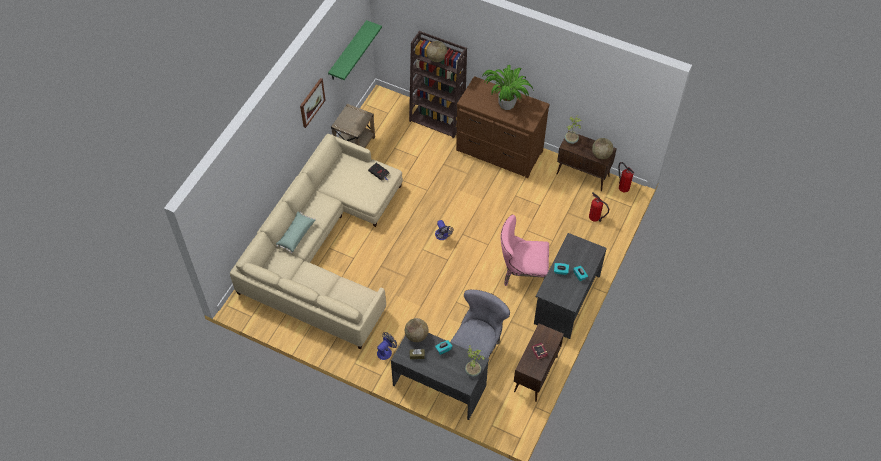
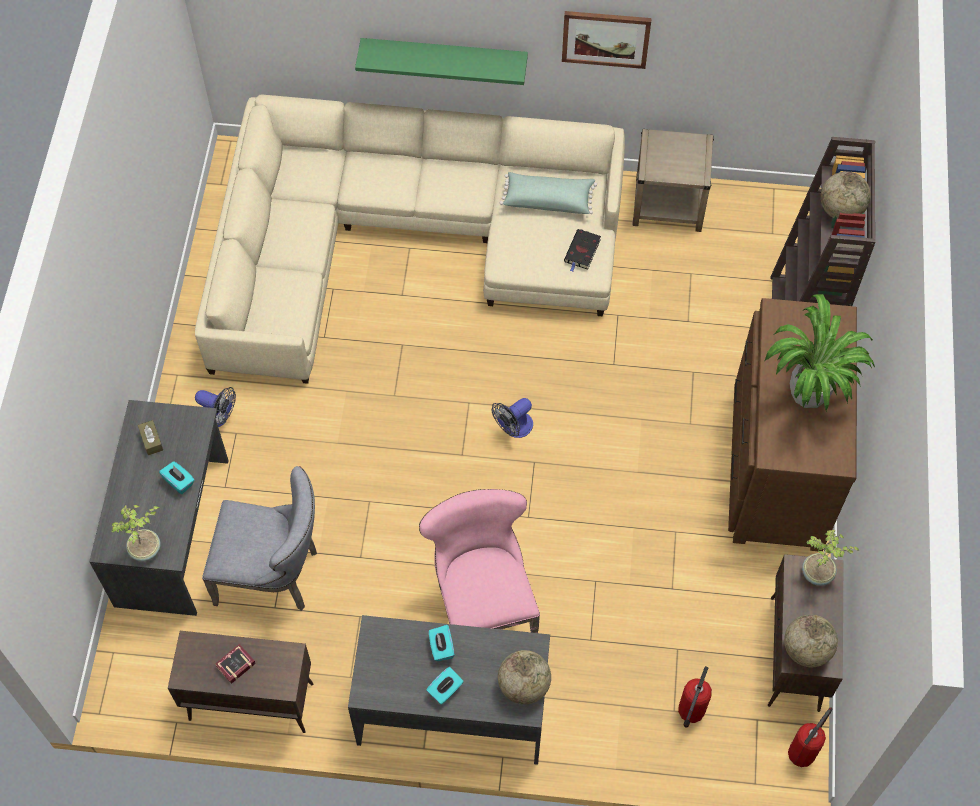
camera: 70 degrees right, 5 degrees up
(296, 235) = (381, 170): green pillow -> green pillow (548, 199)
(348, 51) = (765, 49): green shelf -> green shelf (444, 56)
(416, 335) = (195, 425): globe -> globe (524, 686)

